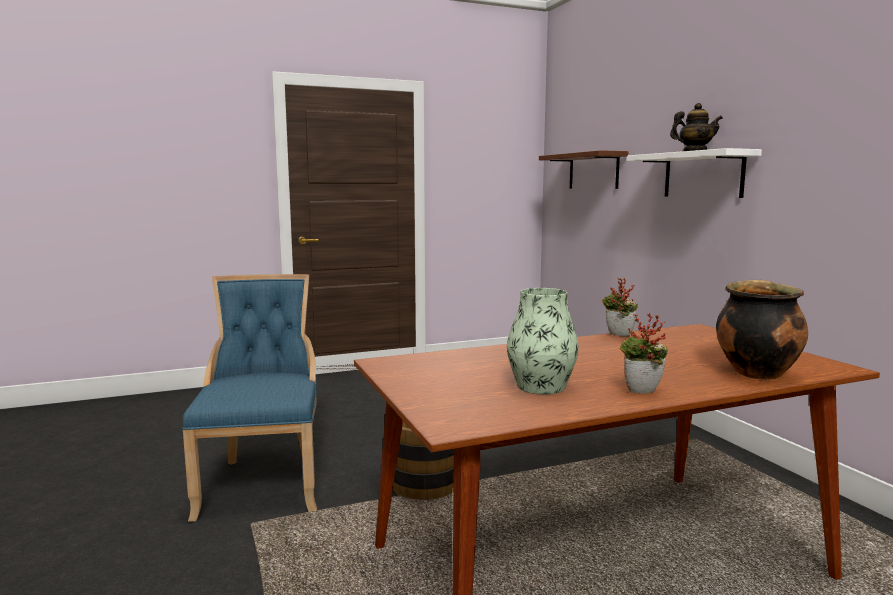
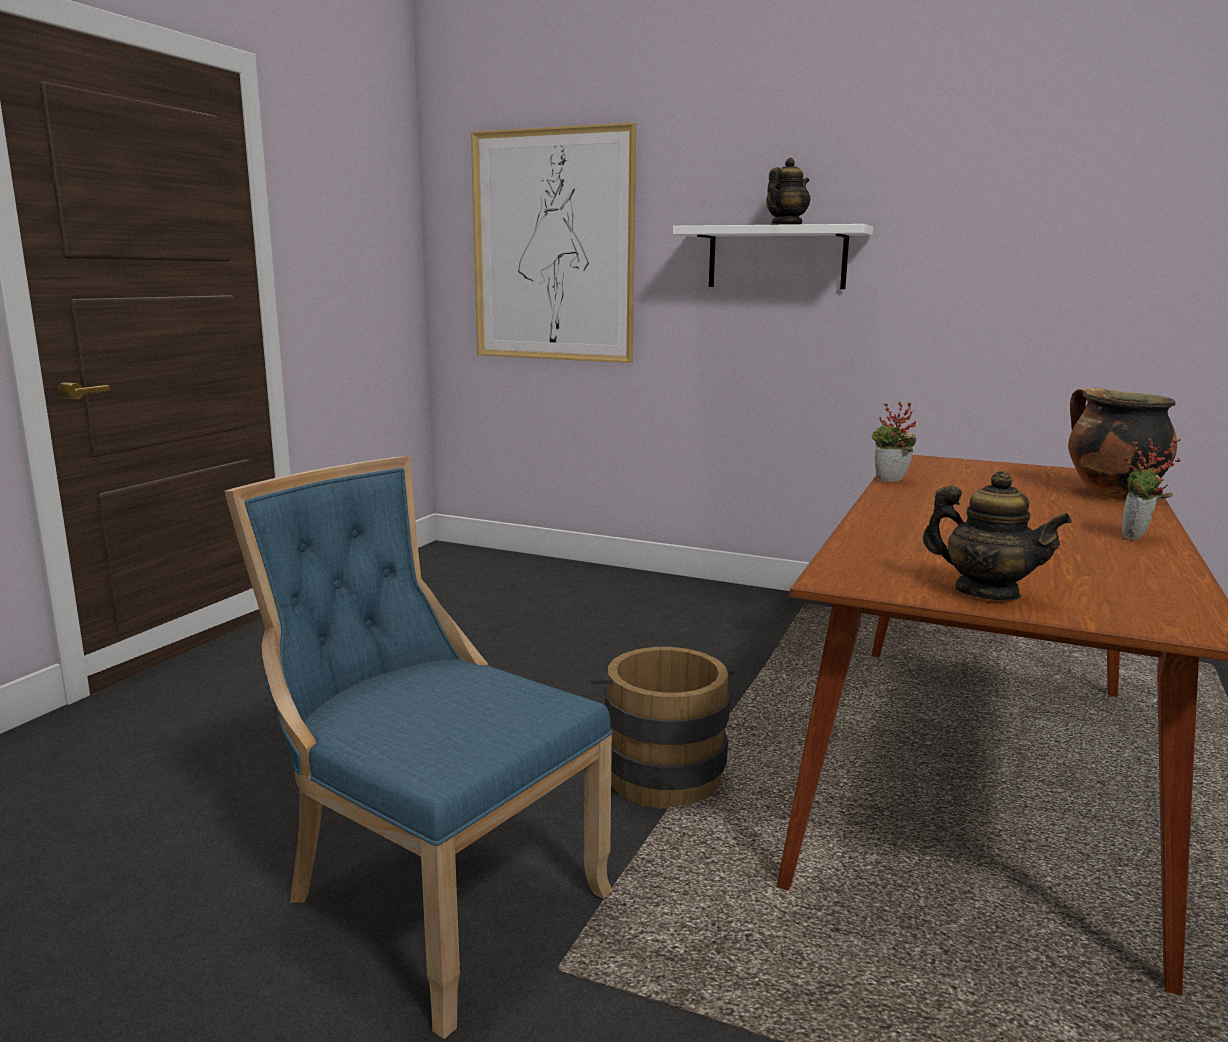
camera: 45 degrees left, 5 degrees up
(422, 384) = (986, 592): none -> teapot
(541, 386) = (1066, 557): vase -> none
(593, 171) = (553, 247): brown shelf -> picture

